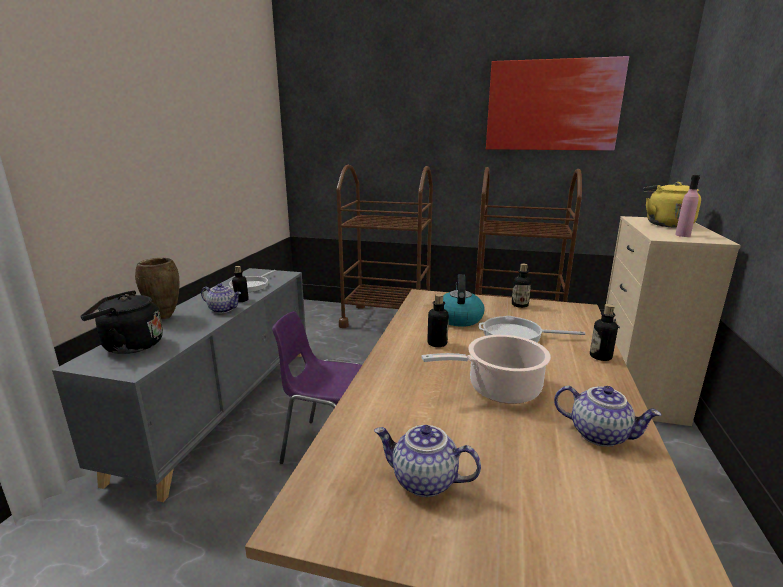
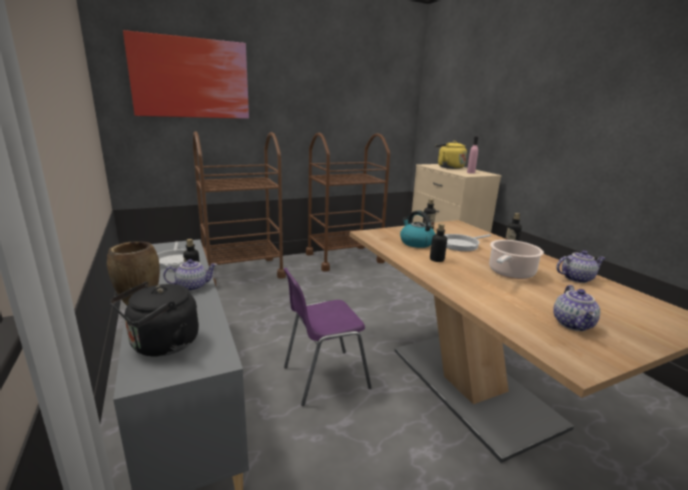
camera: 40 degrees left, 0 degrees up
(423, 482) = (573, 324): teapot -> teapot turned 60 degrees counterclockwise
(552, 106) = (349, 87): picture -> picture (191, 78)

